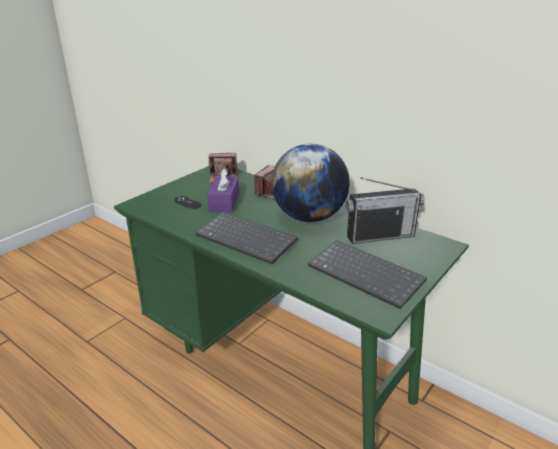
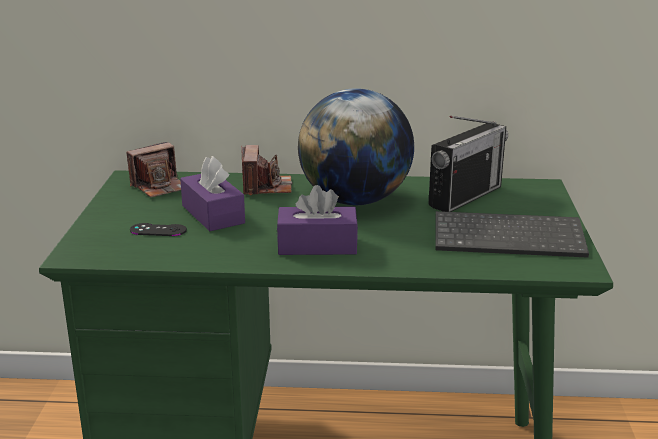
camera: 35 degrees left, 5 degrees down
(248, 238) = (317, 245): keyboard -> purple tissue box

